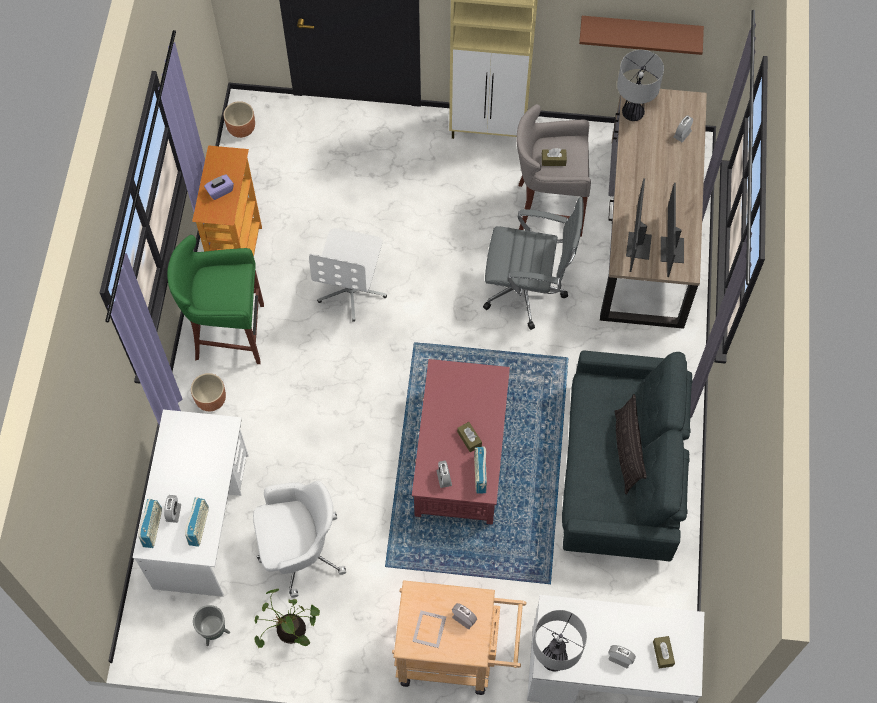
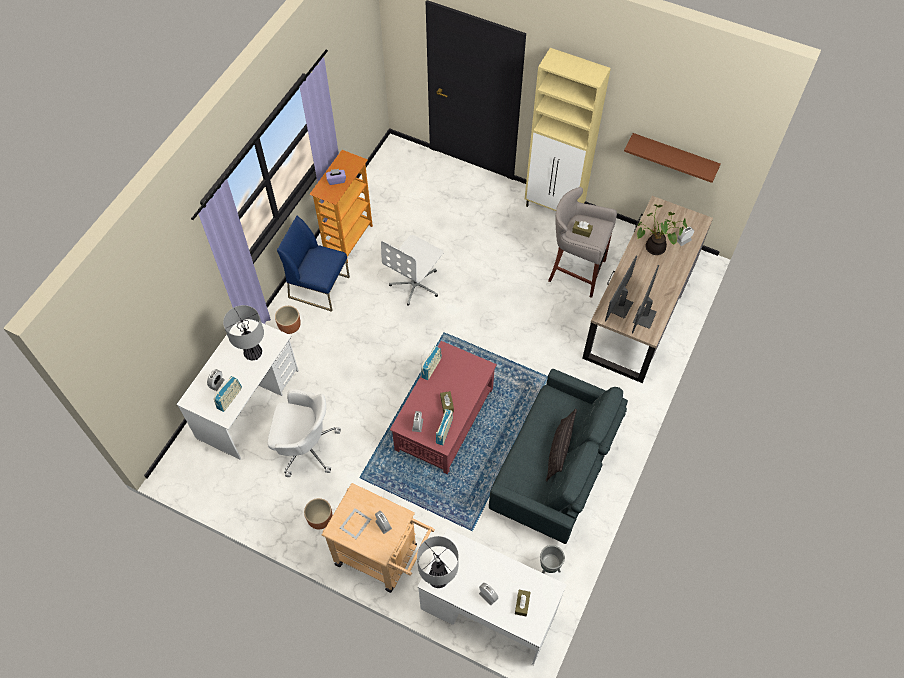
camera: 20 degrees right, 5 degrees down
(152, 527) = (198, 389): radio -> radio (431, 367)
(214, 633) = (223, 482): grey planter -> grey planter (548, 568)
(227, 333) = (319, 287): green stool -> blue chair
(242, 128) = (386, 160): brown planter -> brown planter (320, 519)
(290, 632) = (274, 500): potted plant -> potted plant (654, 249)
(528, 291) = (538, 323): grey office chair -> none
(632, 113) = (652, 216): table lamp -> table lamp (253, 353)

